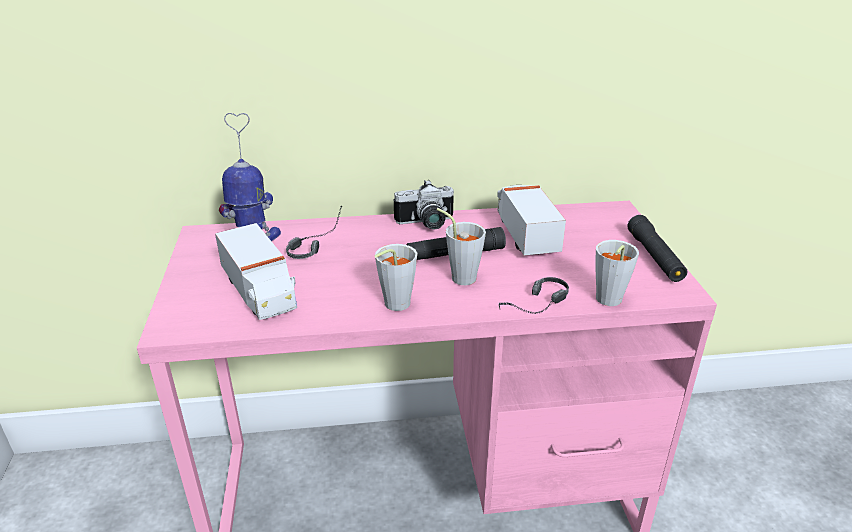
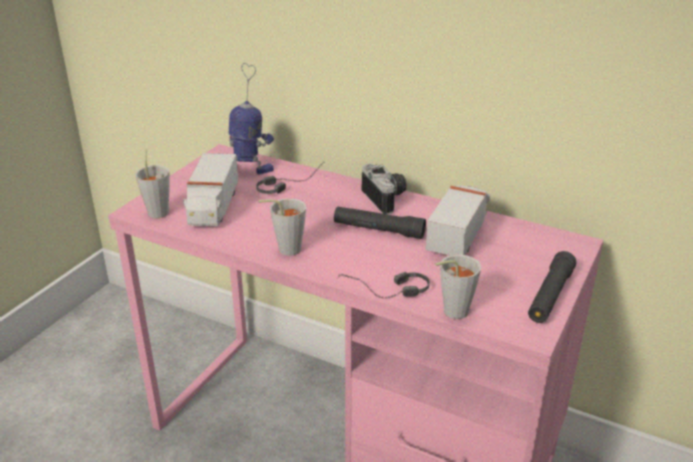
camera: 35 degrees right, 0 degrees up
(426, 224) = (387, 199): camera -> camera turned 135 degrees counterclockwise
(459, 276) = (359, 247): grey cup -> grey cup (158, 210)

